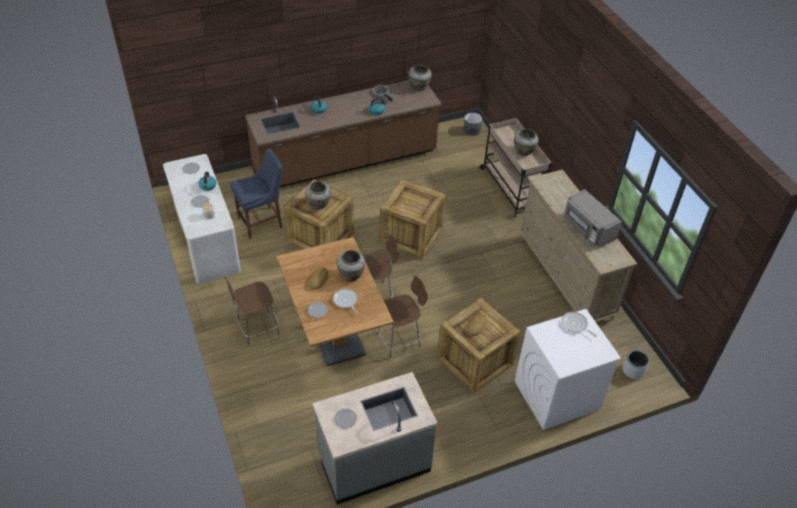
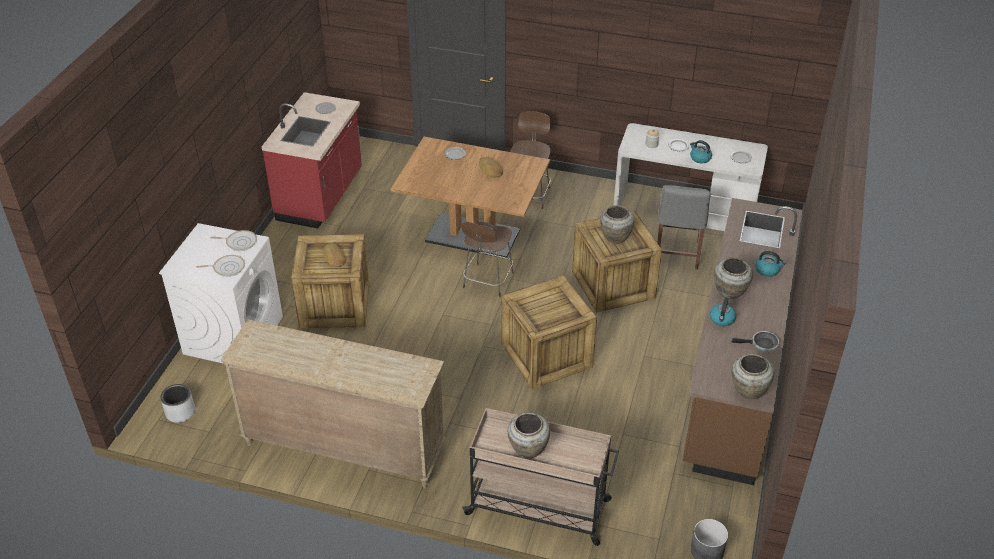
camera: 130 degrees right, 5 degrees down
(262, 222) = (677, 254): blue chair -> grey chair
(346, 301) = (446, 173): frying pan -> frying pan (239, 242)
(351, 275) = (473, 190): beige vase -> beige vase (729, 292)
(373, 462) = (321, 196): grey counter -> red counter
(399, 340) = (416, 270): brown stool -> none
(587, 229) = (310, 354): grey microwave -> none

